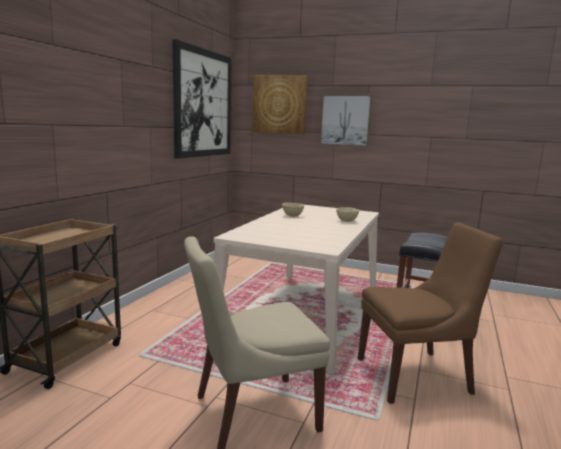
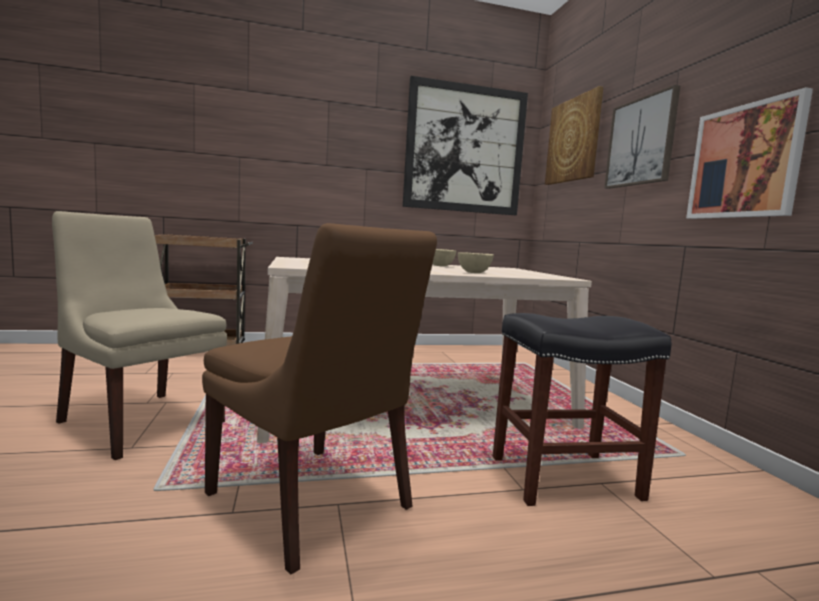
camera: 55 degrees right, 5 degrees down
(414, 145) = (744, 162): none -> picture

